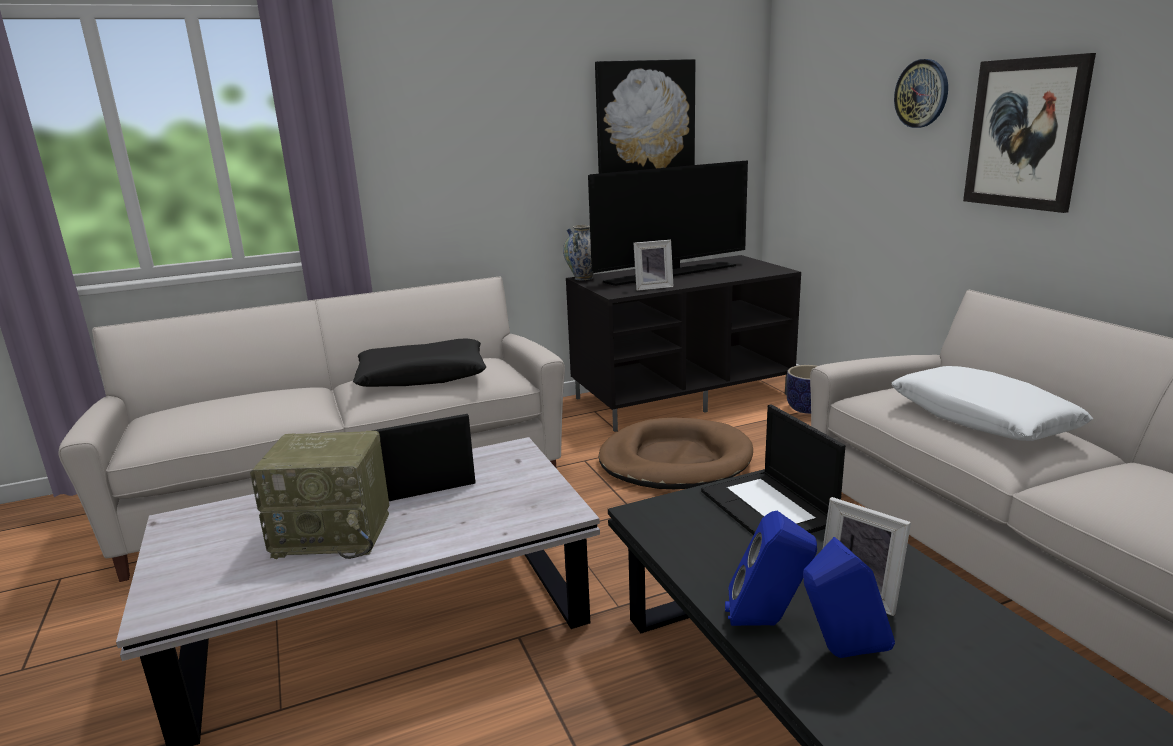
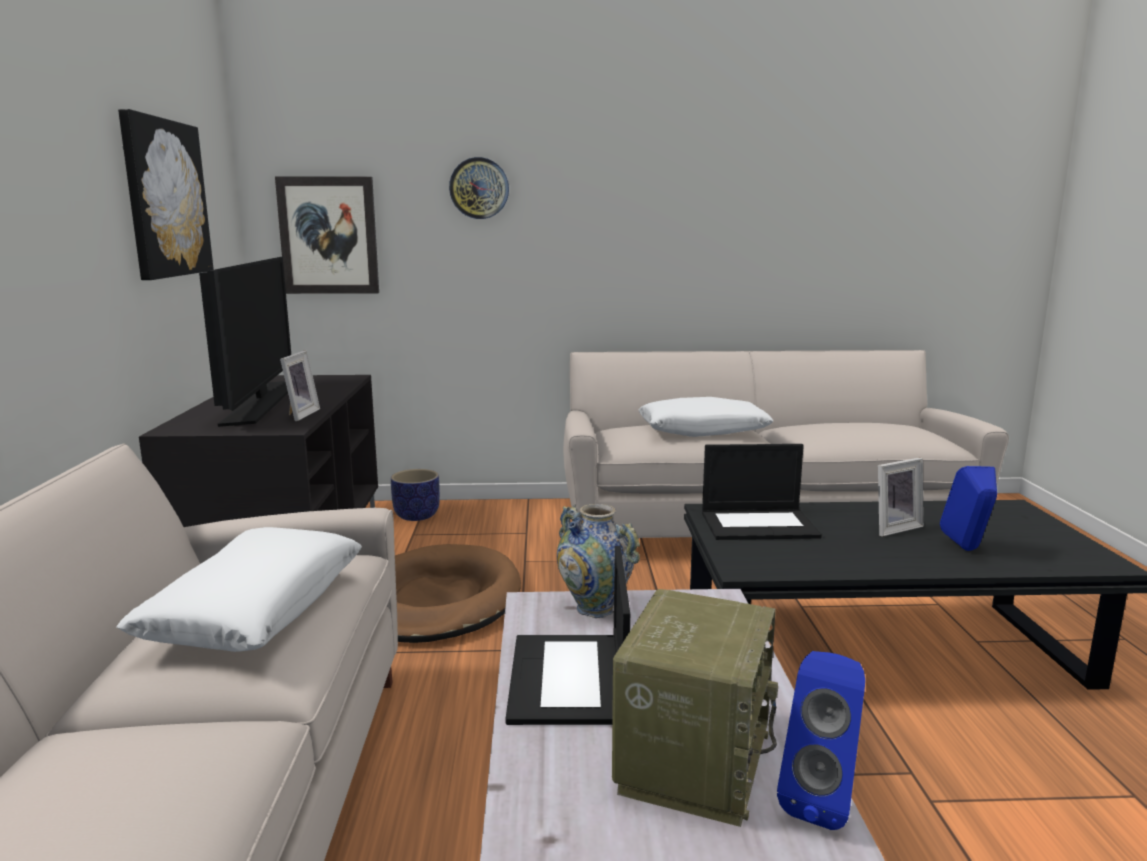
camera: 70 degrees left, 5 degrees down
(422, 376) = (255, 608): black pillow -> white pillow
(583, 278) = (170, 430): vase -> vase (595, 609)
(767, 623) = (929, 561): blue speaker -> blue speaker (821, 800)
(1025, 134) = (590, 223): picture -> picture (328, 235)

